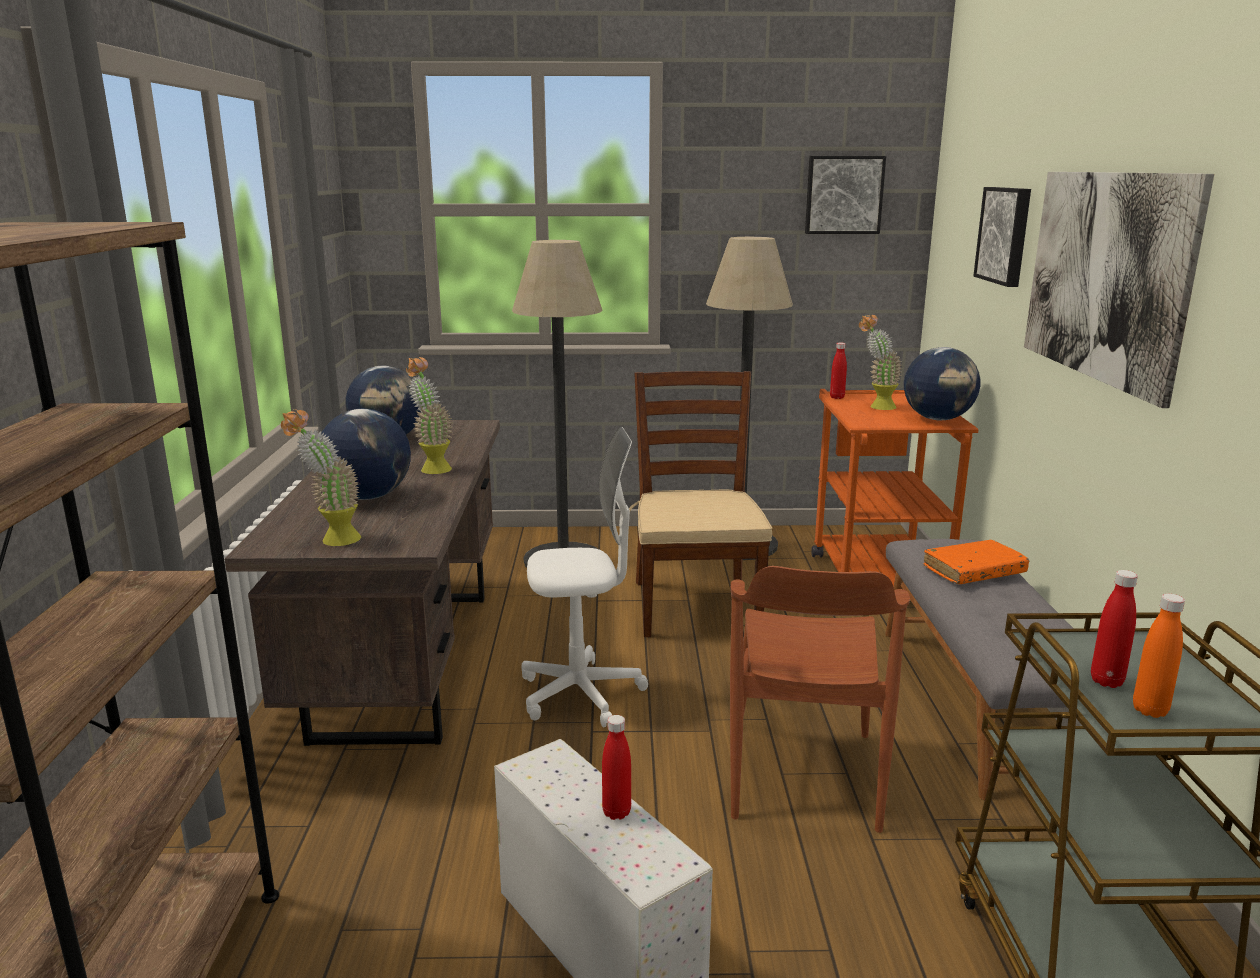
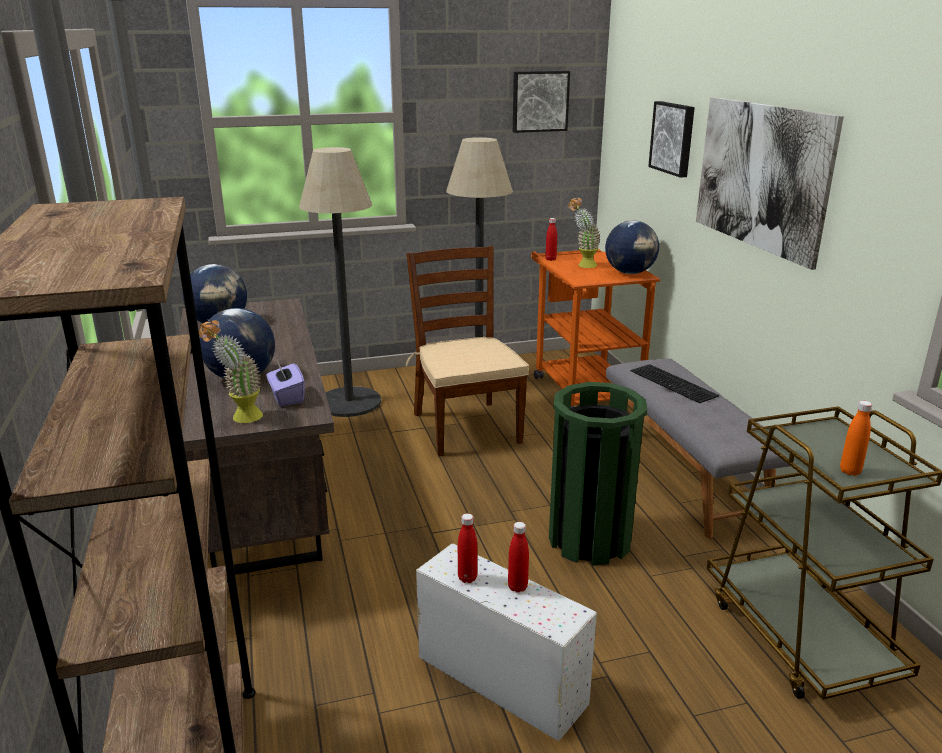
camera: 15 degrees left, 5 degrees up
(403, 523) = (287, 397): none -> purple tissue box
(431, 468) = (275, 347): potted plant -> none
(581, 694) = (411, 506): white office chair -> none
(803, 774) = (589, 540): brown chair -> green trash can
(974, 571) = (675, 383): orange book -> keyboard
(1106, 681) = (819, 456): red bottle -> red bottle (467, 578)

